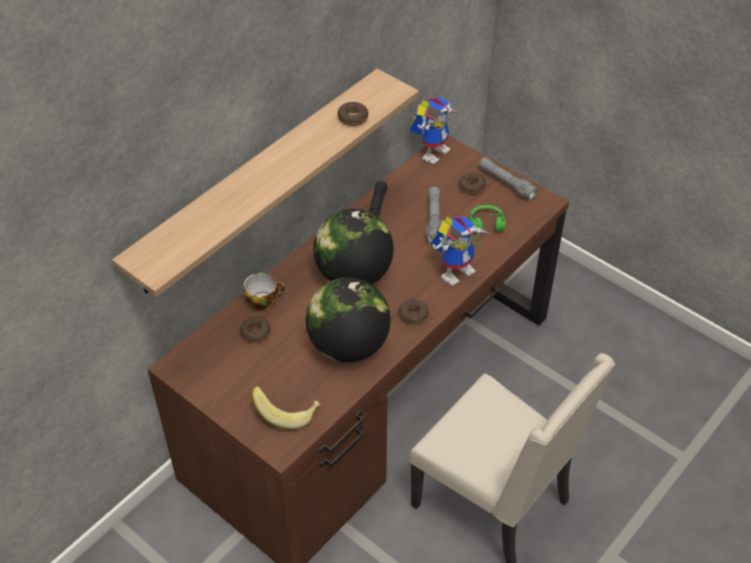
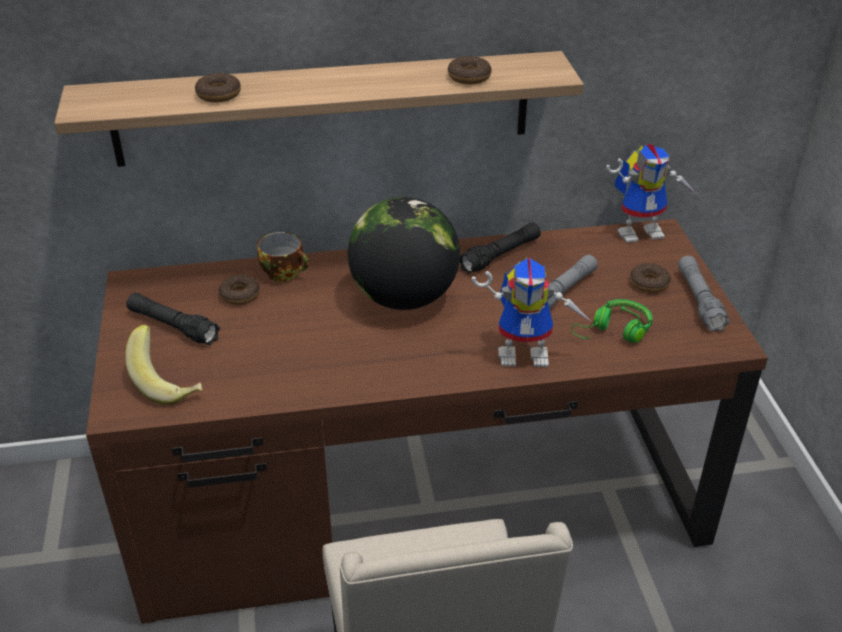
camera: 40 degrees right, 10 degrees down
(242, 378) = (173, 326): none -> black flashlight
(348, 346) = (312, 358): globe -> none
(413, 315) = (420, 369): donut -> donut (218, 94)

